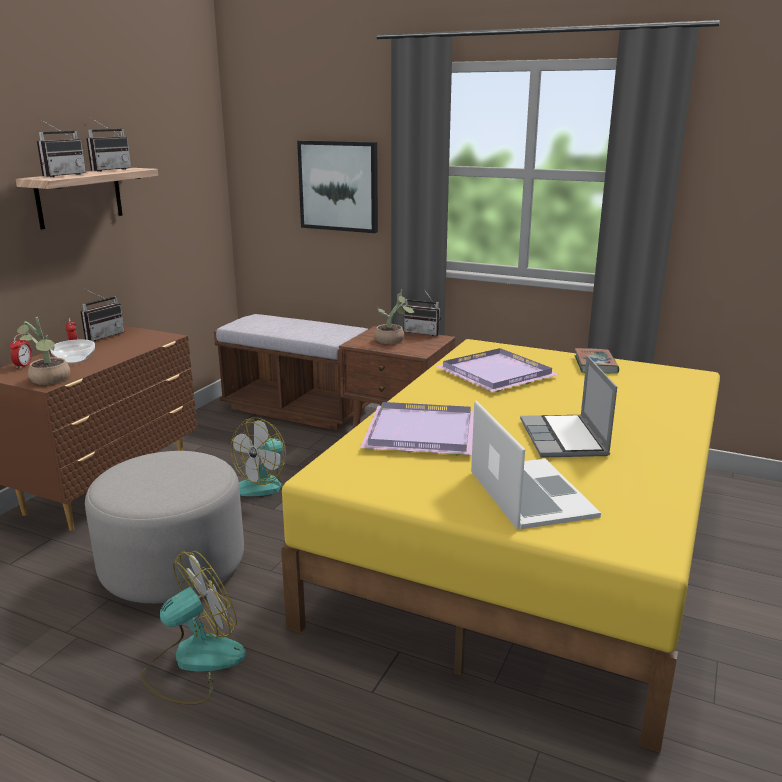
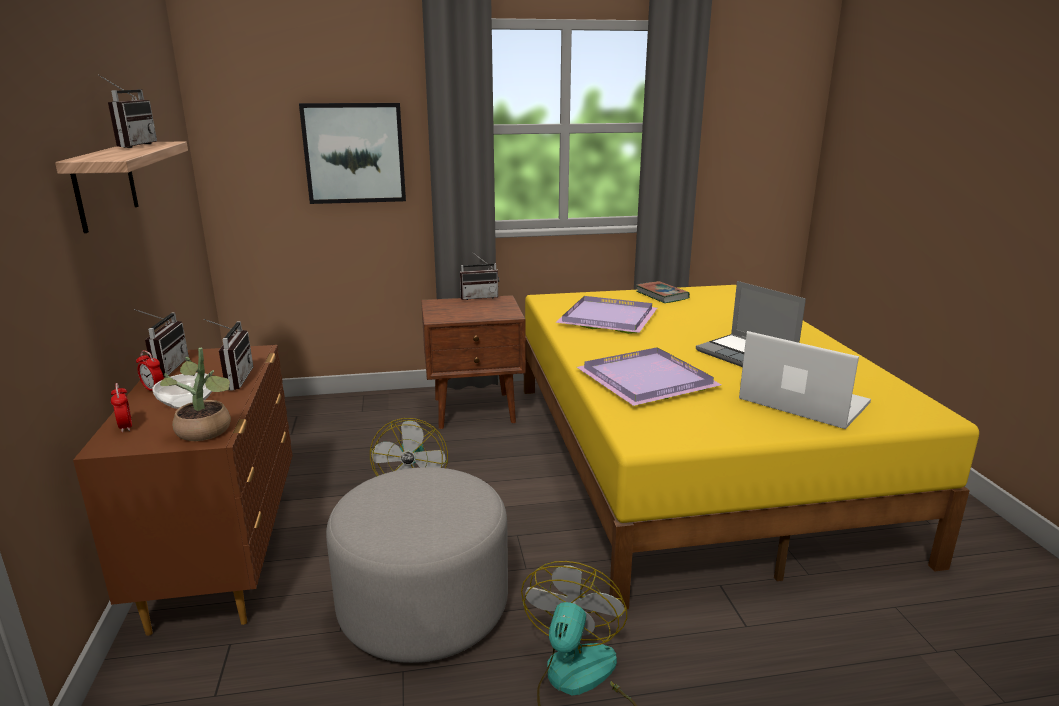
camera: 35 degrees left, 0 degrees up
(61, 175) = (107, 154): radio -> radio (232, 379)
(297, 409) = (335, 410): brown bench -> none
(392, 341) = (466, 309): potted plant -> none

